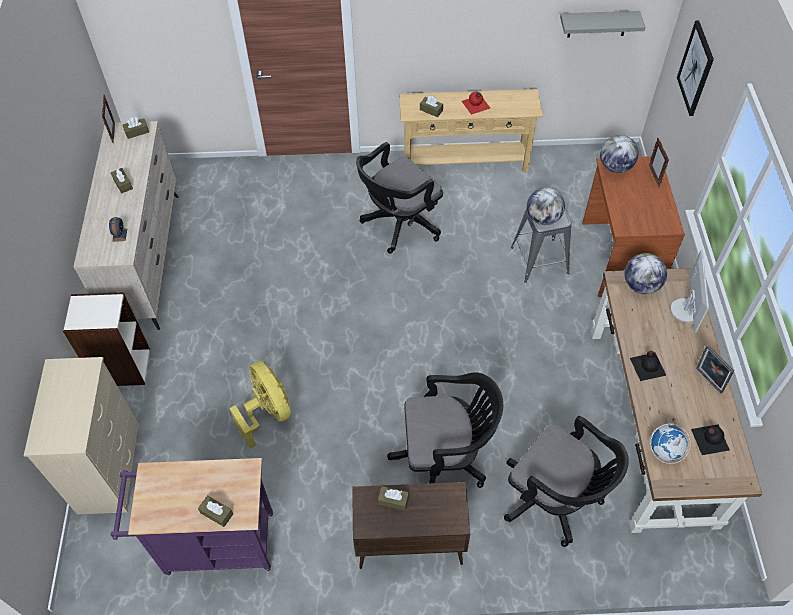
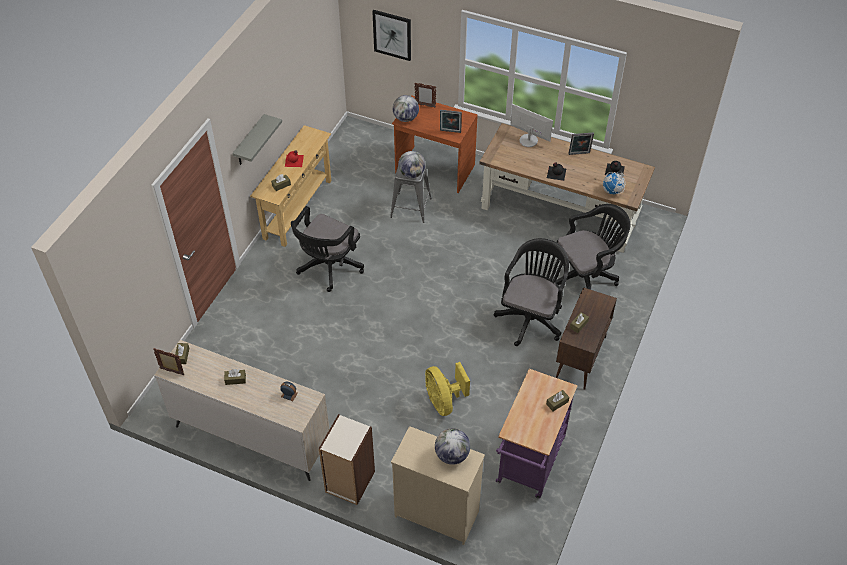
camera: 65 degrees left, 5 degrees down
(267, 412) = (443, 401): yellow fan -> yellow fan turned 105 degrees counterclockwise
(399, 224) = (328, 268): black office chair -> black office chair turned 45 degrees clockwise
(597, 24) = (314, 57): grey shelf -> grey shelf (249, 141)
(627, 219) = (450, 132): none -> picture frame
(640, 285) = (500, 150): globe -> globe (452, 455)

